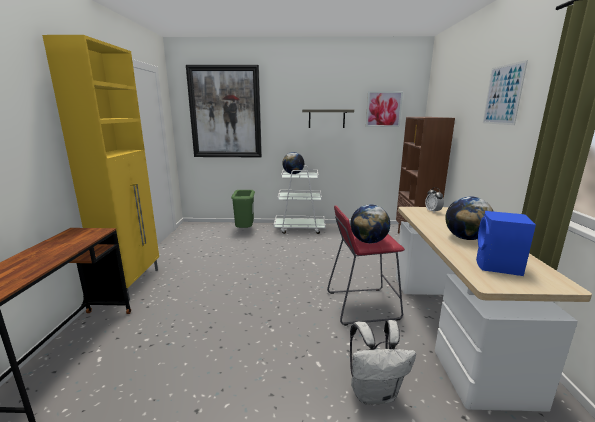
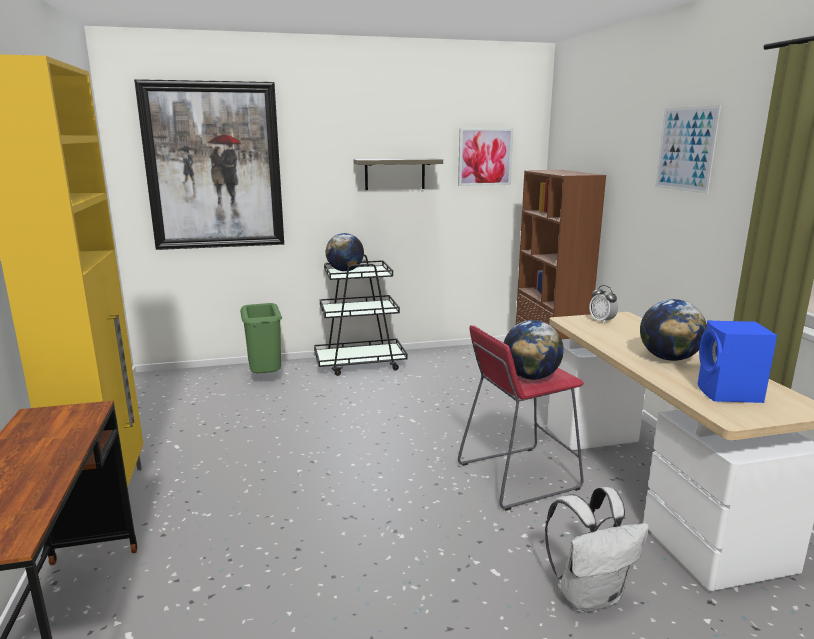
camera: 15 degrees left, 0 degrees up
(300, 228) = (360, 364): white cart -> black cart

